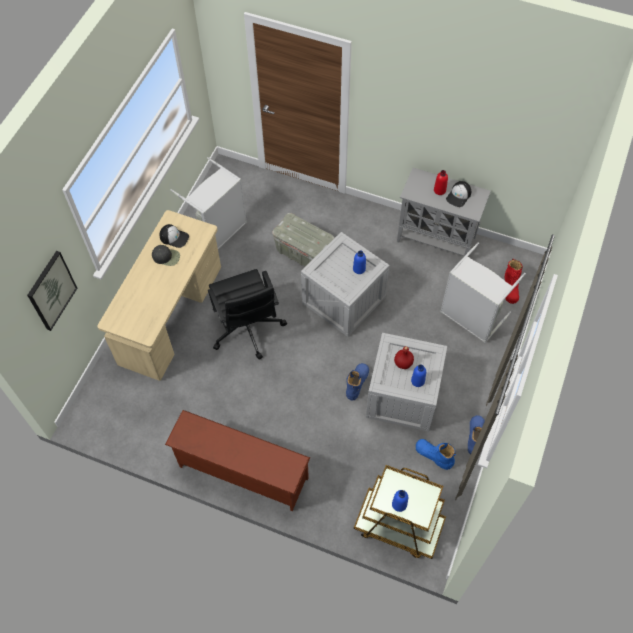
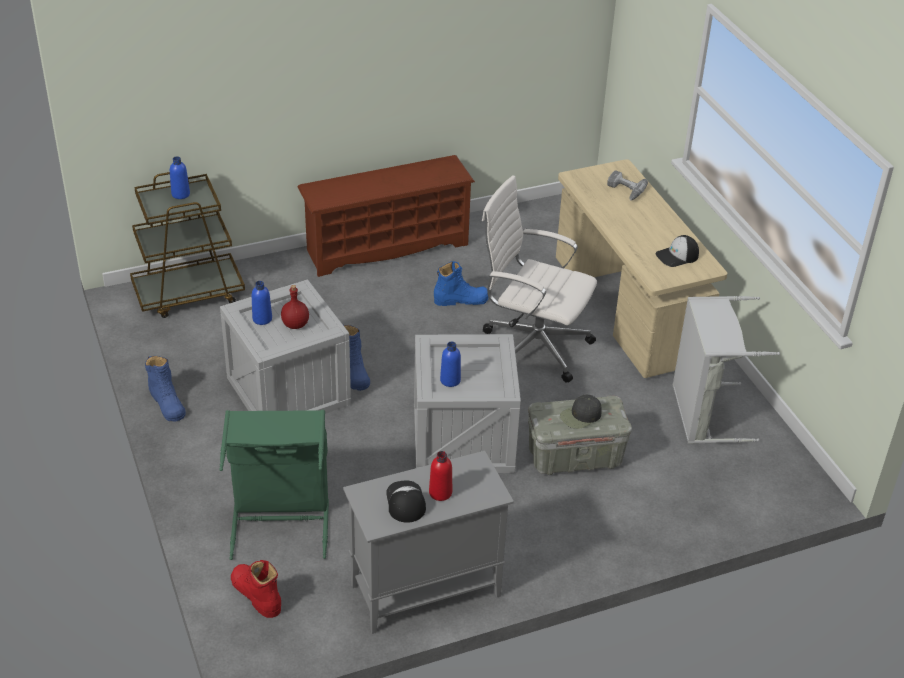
camera: 135 degrees right, 20 degrees down
(51, 290) = (654, 57): picture -> none
(135, 302) = (624, 190): none -> power drill
(166, 257) = (656, 237): black cap -> black cap (581, 416)
(247, 329) = (533, 346): black office chair -> white office chair
(434, 455) = (201, 362): blue boot -> blue boot (461, 300)
(471, 317) = (280, 521): grey laundry basket -> green laundry basket

